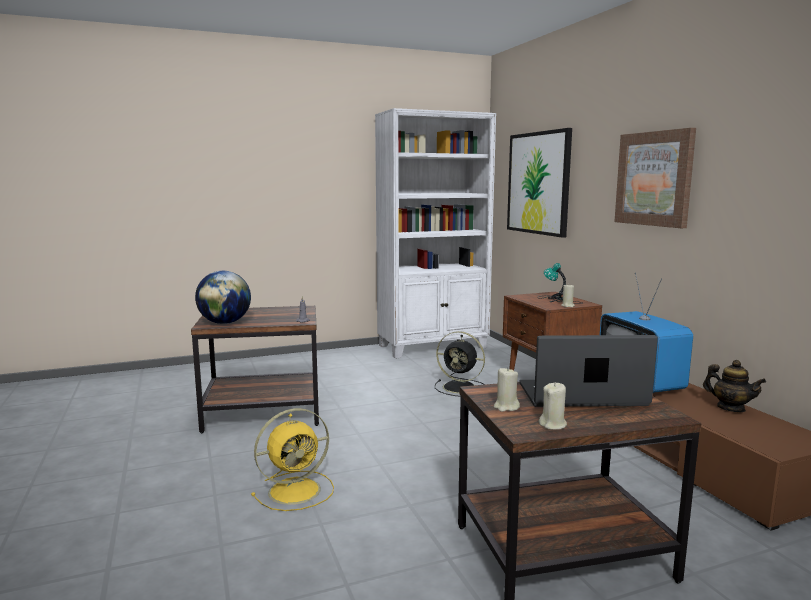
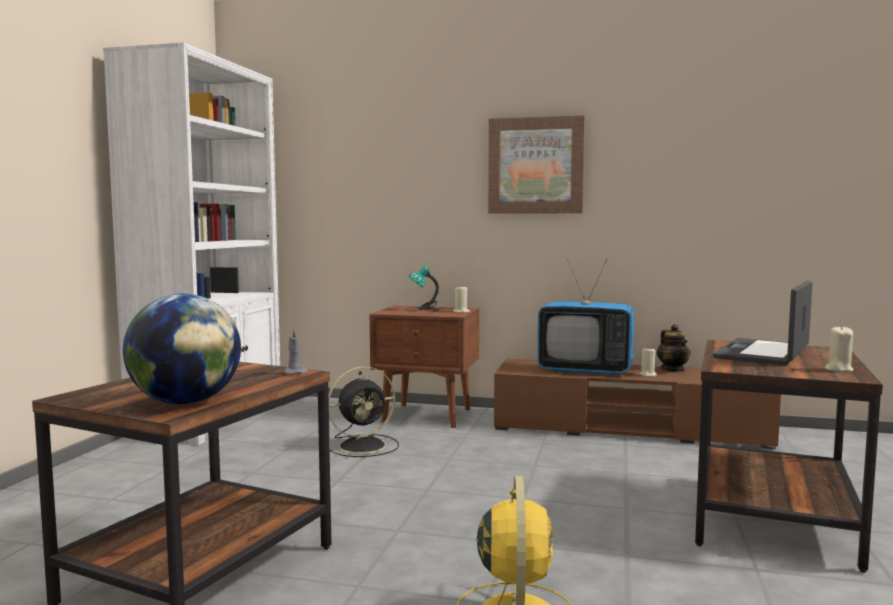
camera: 55 degrees left, 5 degrees down
(506, 407) = (781, 370): beige candle -> beige candle (648, 375)
(538, 183) = (340, 174): picture -> none
(730, 408) = (673, 369): teapot -> teapot turned 90 degrees clockwise

